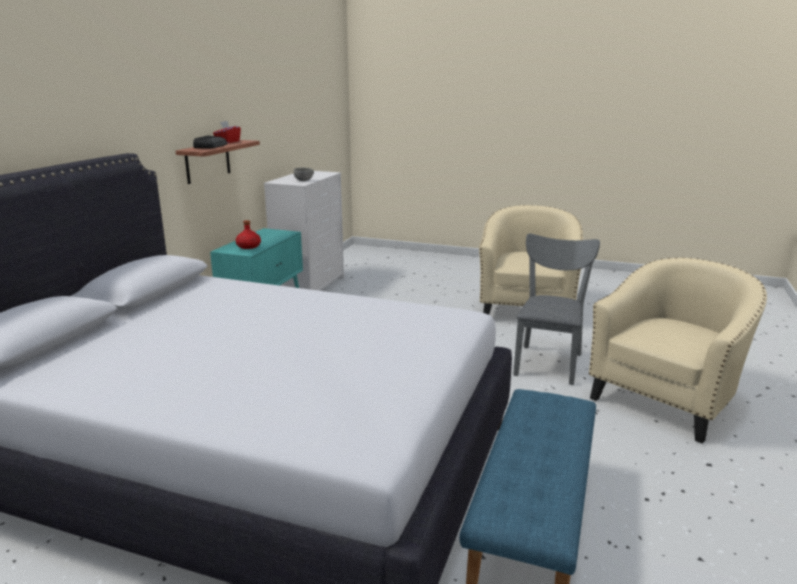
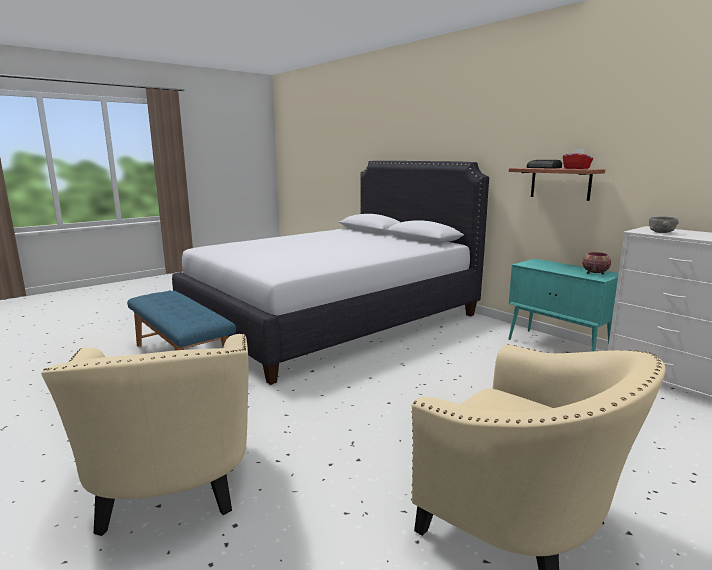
camera: 120 degrees right, 5 degrees down
(249, 246) = (545, 265): red bottle -> none
(270, 234) = (594, 273): none -> bowl
(548, 361) = (336, 456): grey chair -> none

